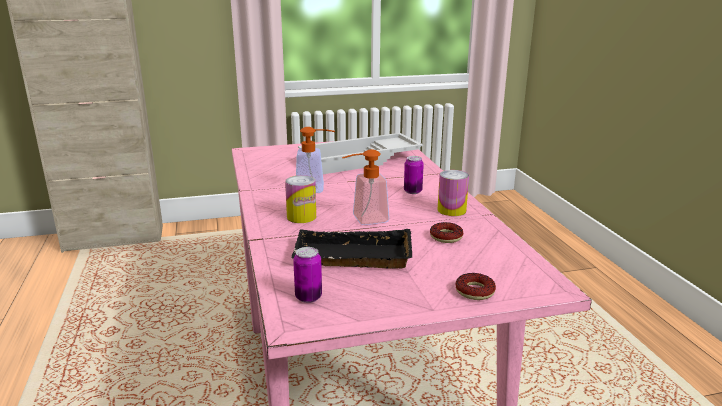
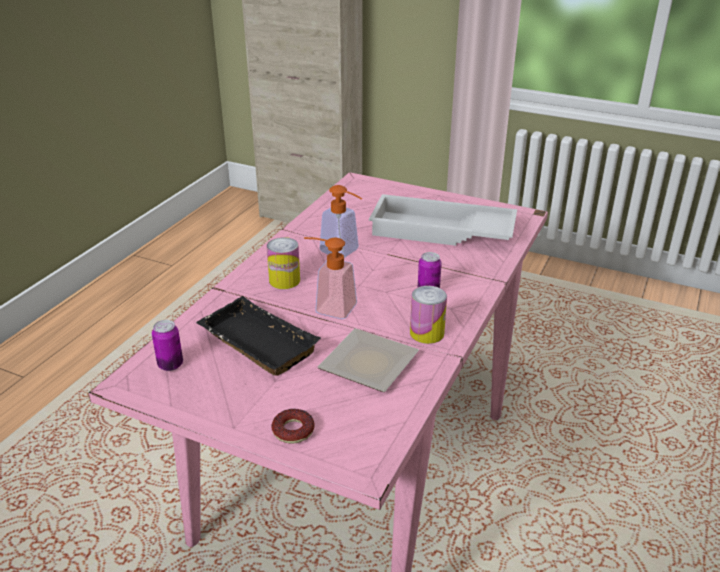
camera: 40 degrees right, 10 degrees up
(446, 237) = (367, 361): donut -> plate

